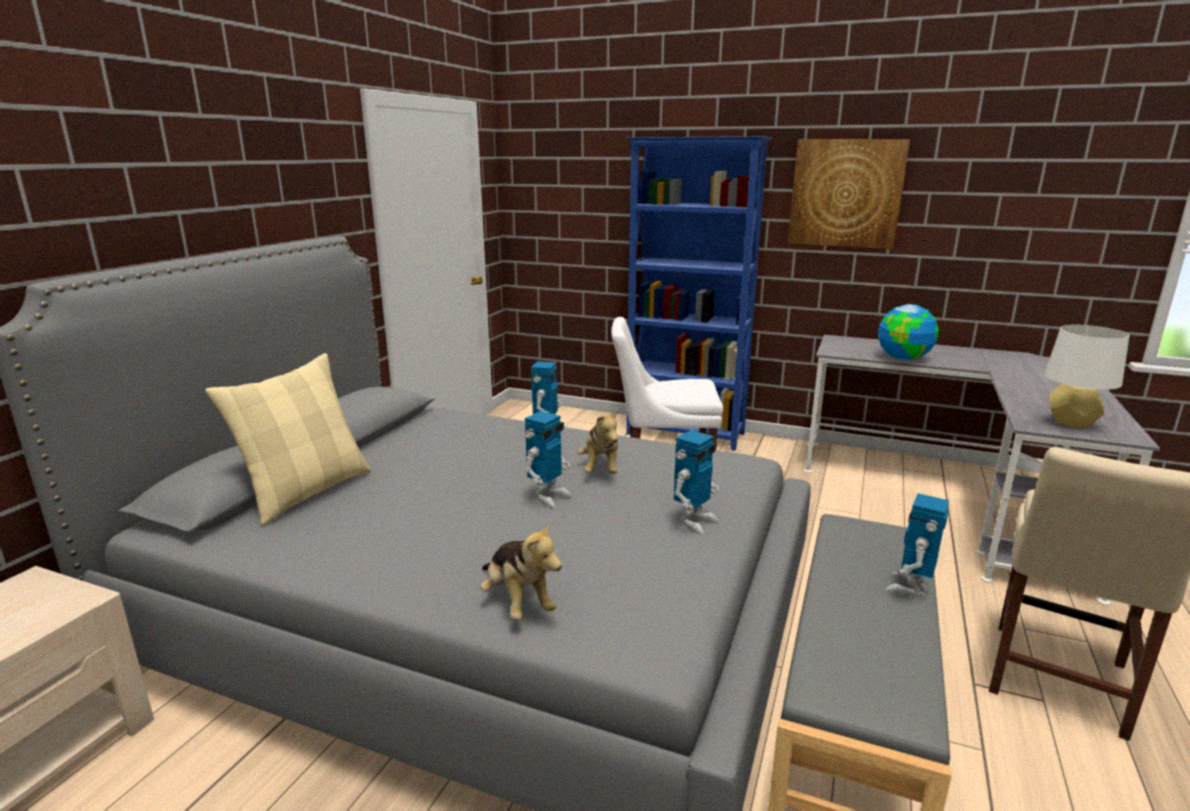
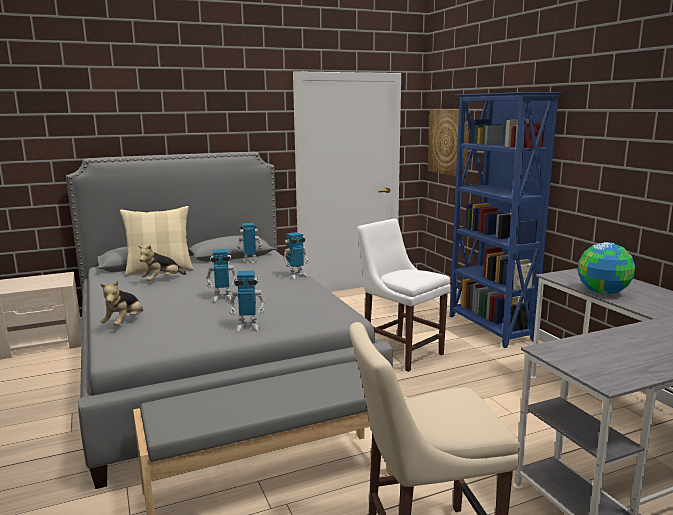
camera: 45 degrees right, 5 degrees down
(601, 468) = (273, 296): plush toy -> plush toy (162, 280)
(846, 193) = (613, 140): picture -> picture (449, 142)
(909, 588) = (298, 401): toy robot -> toy robot (250, 262)
(1071, 423) = (589, 360): white table lamp -> none

